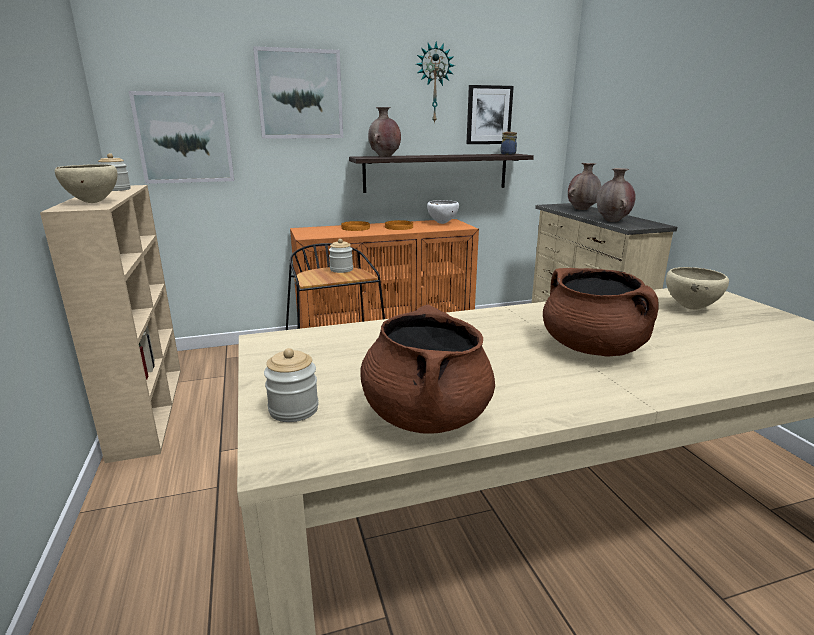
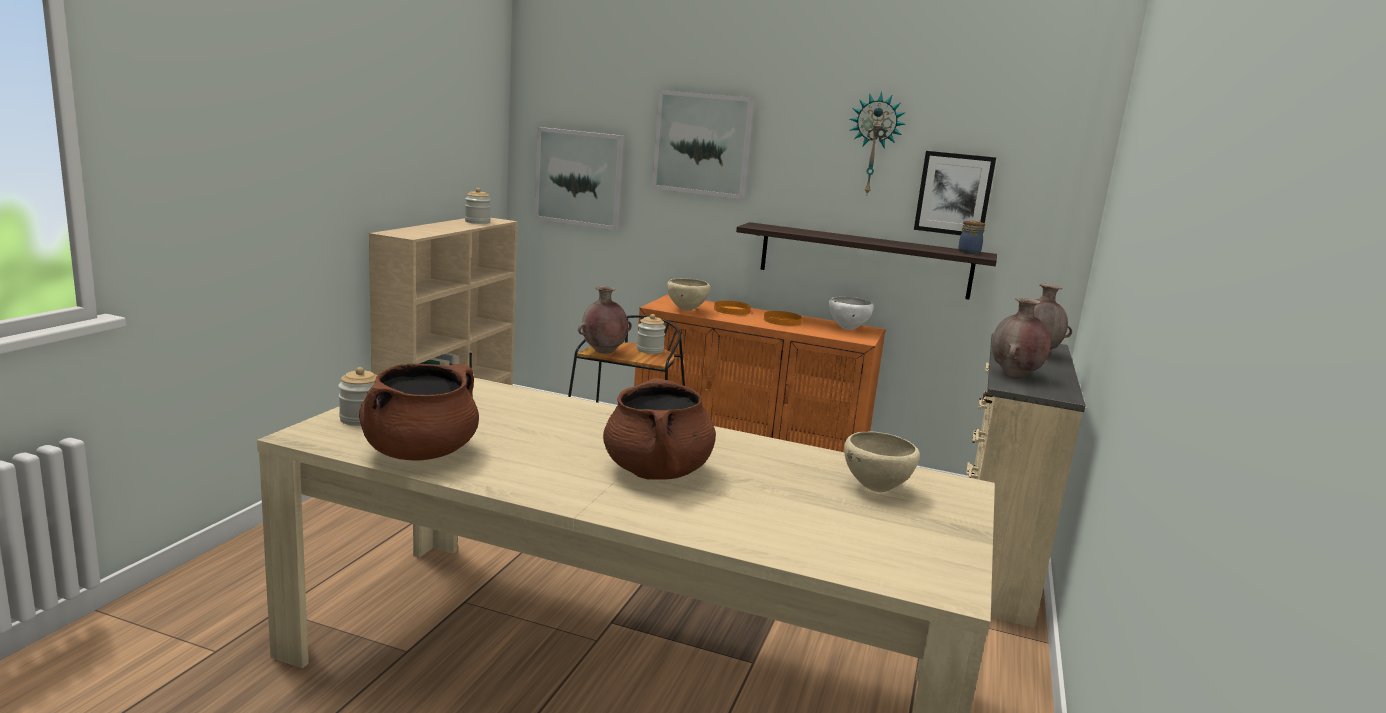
camera: 35 degrees right, 5 degrees down
(92, 203) = (420, 231): beige bowl -> beige bowl (686, 310)
(385, 156) = (783, 229): brown vase -> brown vase (603, 351)

